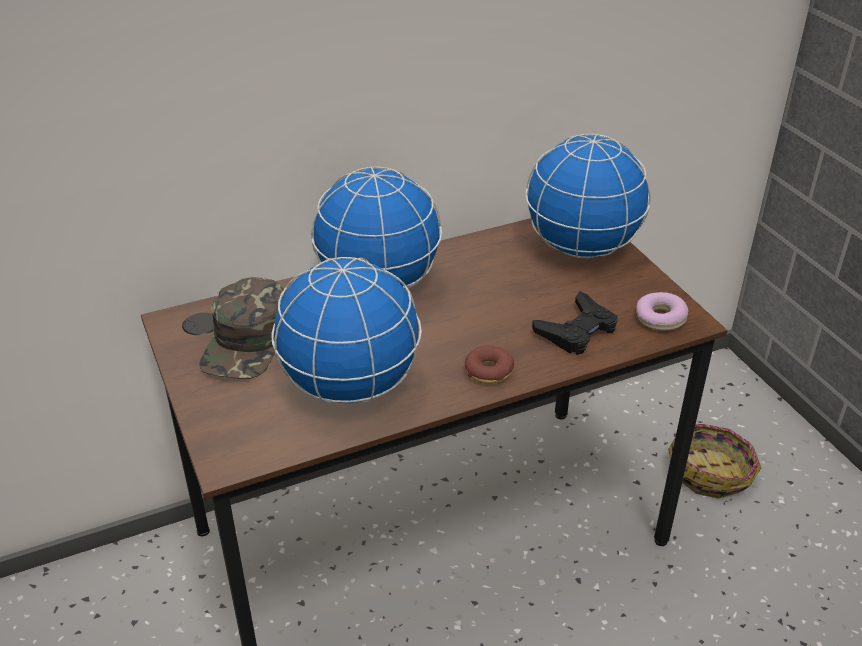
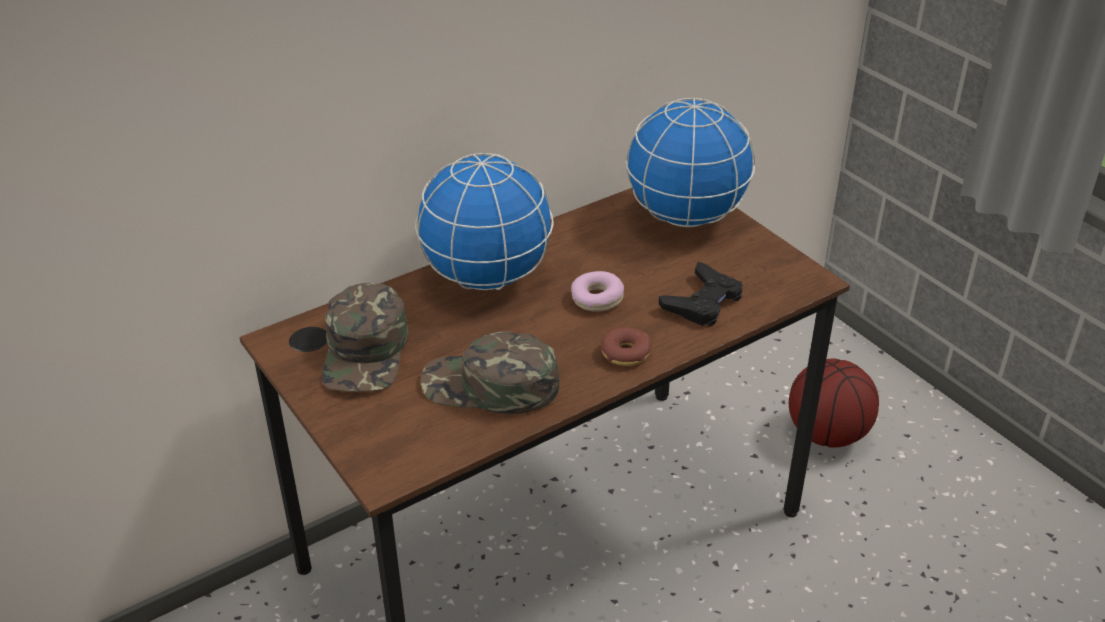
camera: 10 degrees left, 0 degrees up
(351, 387) = (490, 386): globe -> green cap
(660, 318) = (782, 280): donut -> donut (597, 298)
(711, 471) = (827, 435): basket -> basketball

